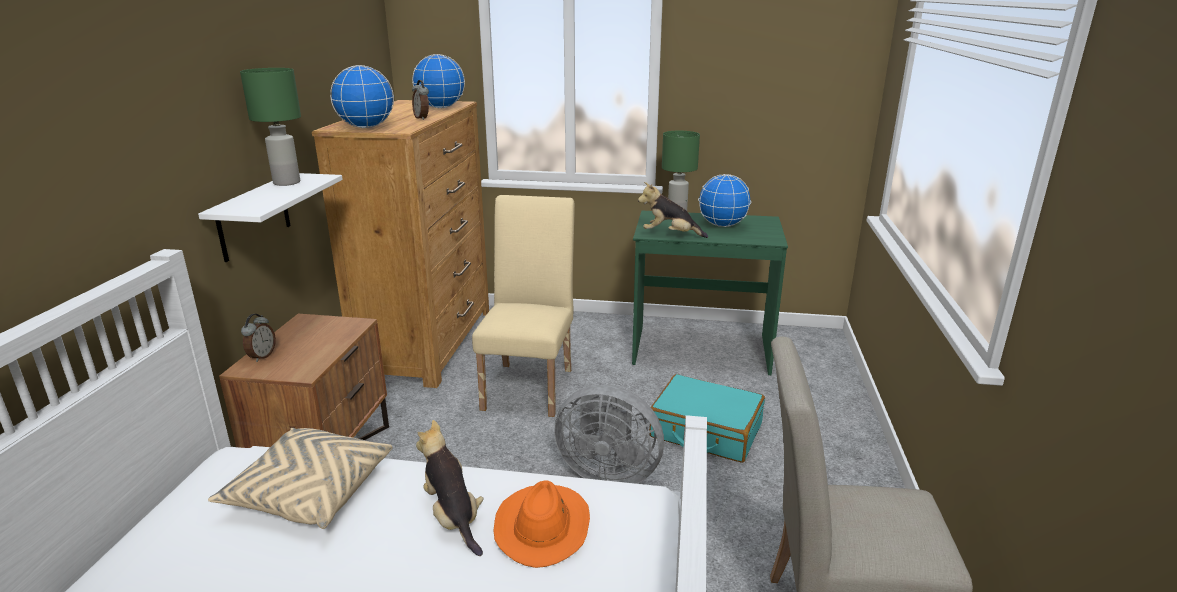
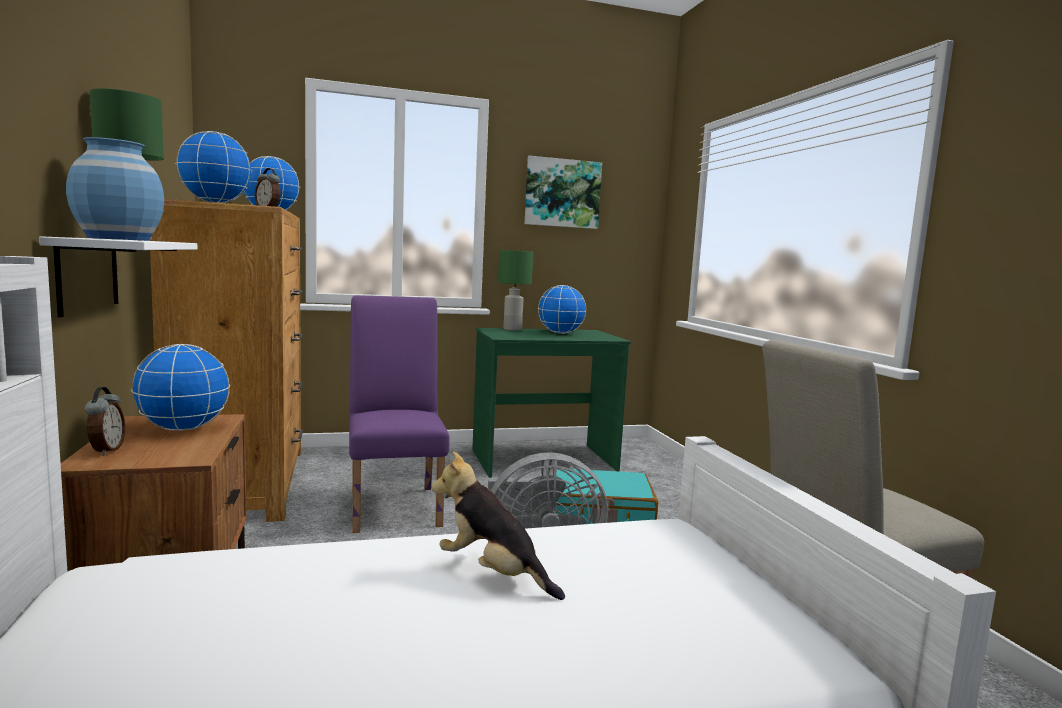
camera: 25 degrees left, 15 degrees down
(259, 200) = (119, 239): none -> blue vase
(309, 493) = (271, 585): beige pillow -> none
(323, 335) = (183, 429): none -> globe
(531, 384) = (395, 504): beige chair -> purple chair
(542, 526) = (601, 563): orange hat -> none
(670, 235) = (524, 337): plush toy -> none
(750, 58) = (562, 193): none -> picture

